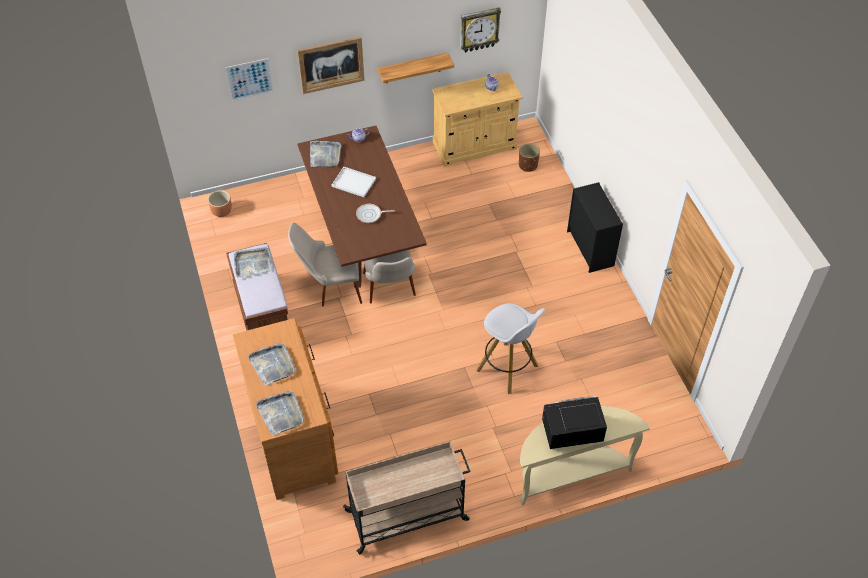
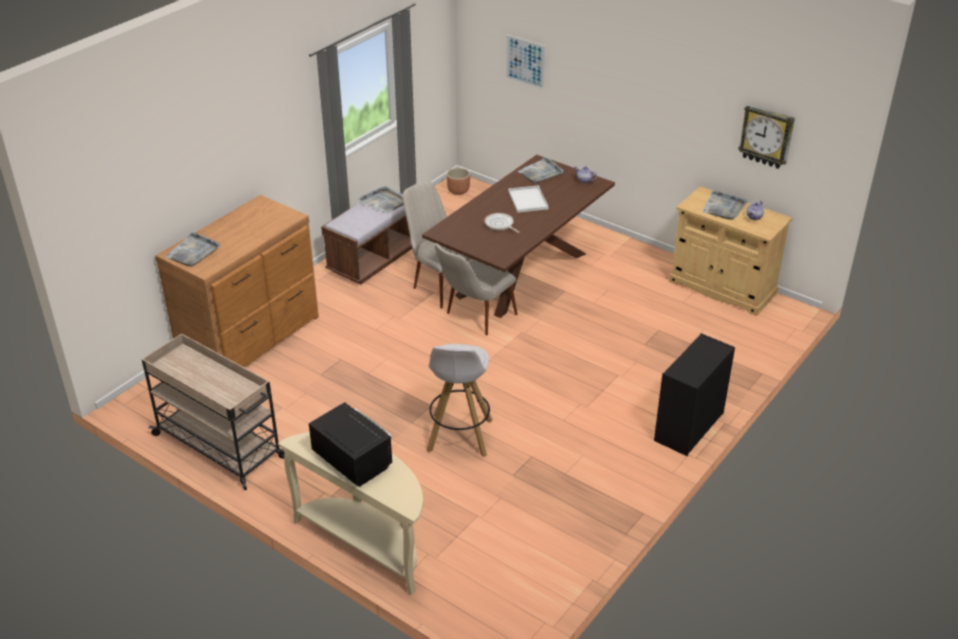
camera: 55 degrees right, 15 degrees down
(272, 365) = (244, 226): grey tray -> grey tray (724, 207)
(331, 65) = (602, 90): picture -> none
(413, 68) = (684, 145): shelf -> none
(528, 165) = (745, 333): brown planter -> none

